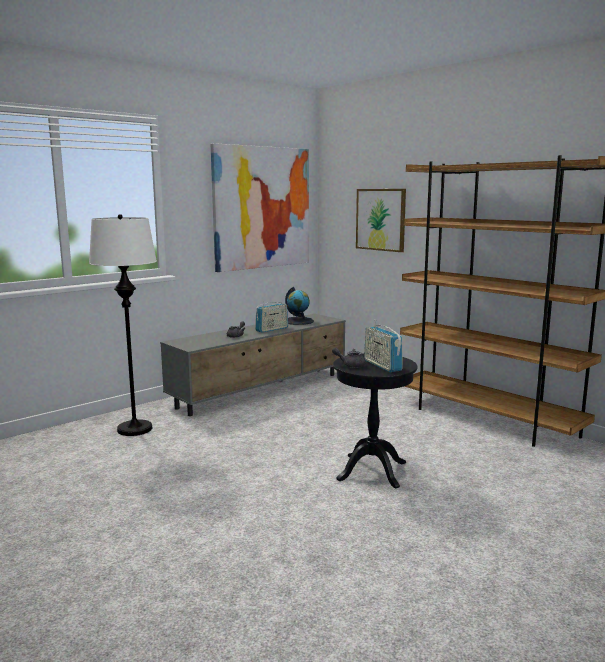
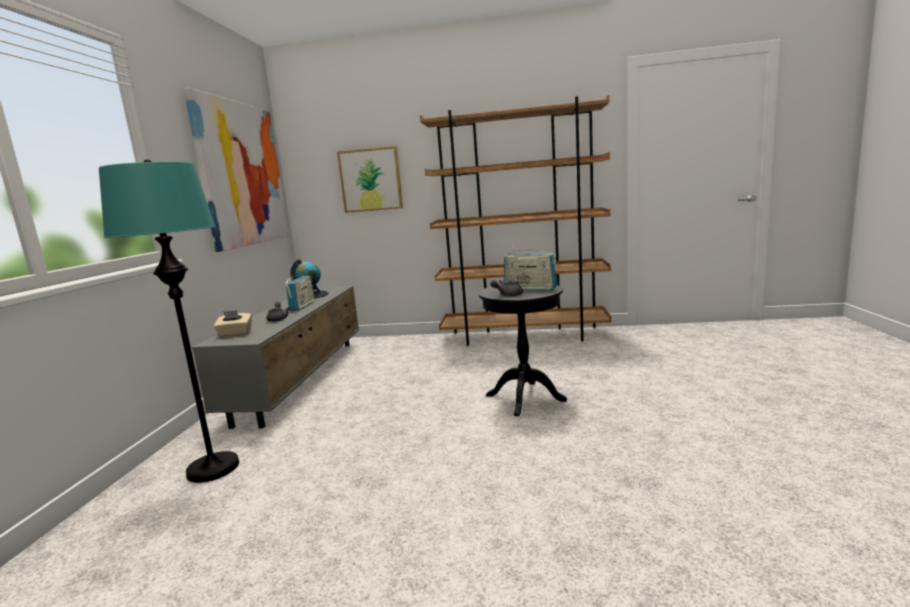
camera: 40 degrees left, 0 degrees up
(134, 429) = (213, 468): white floor lamp -> turquoise floor lamp
(194, 340) = (235, 334): none -> beige tissue box

